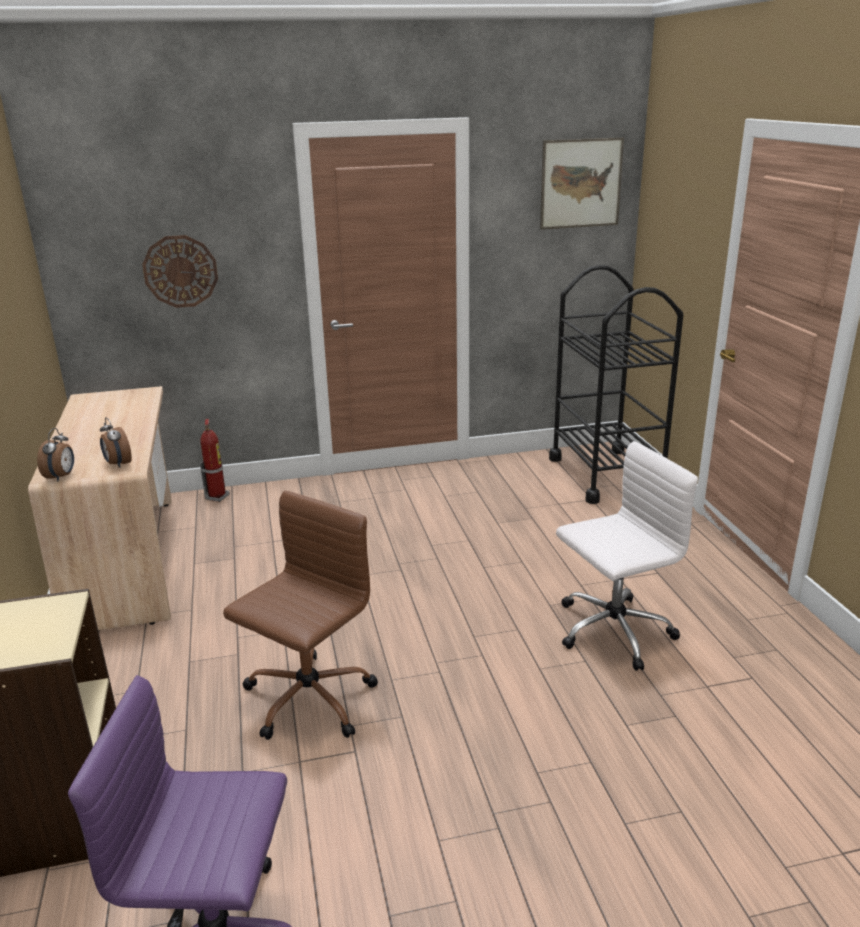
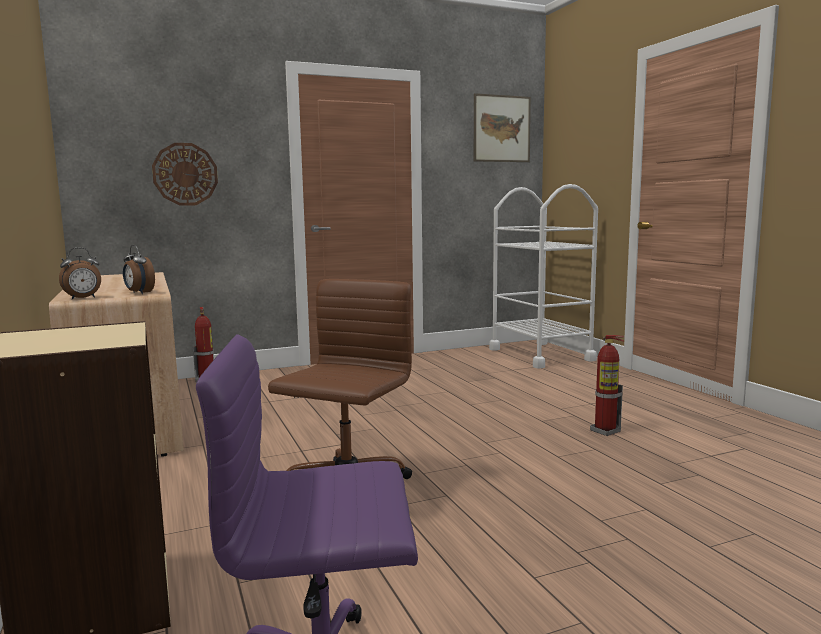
camera: 10 degrees left, 15 degrees down
(61, 477) = (83, 298): alarm clock -> alarm clock turned 60 degrees clockwise
(606, 475) = (540, 354): black cart -> white cart
(612, 631) = (605, 431): white office chair -> fire extinguisher

